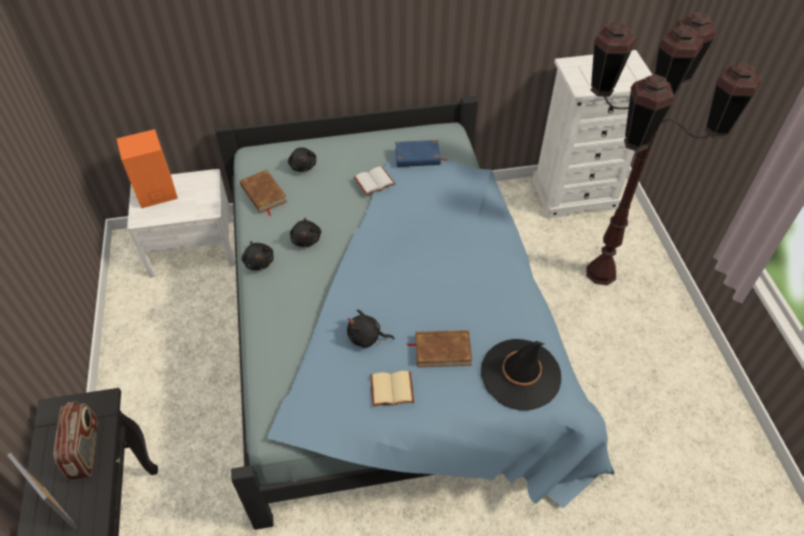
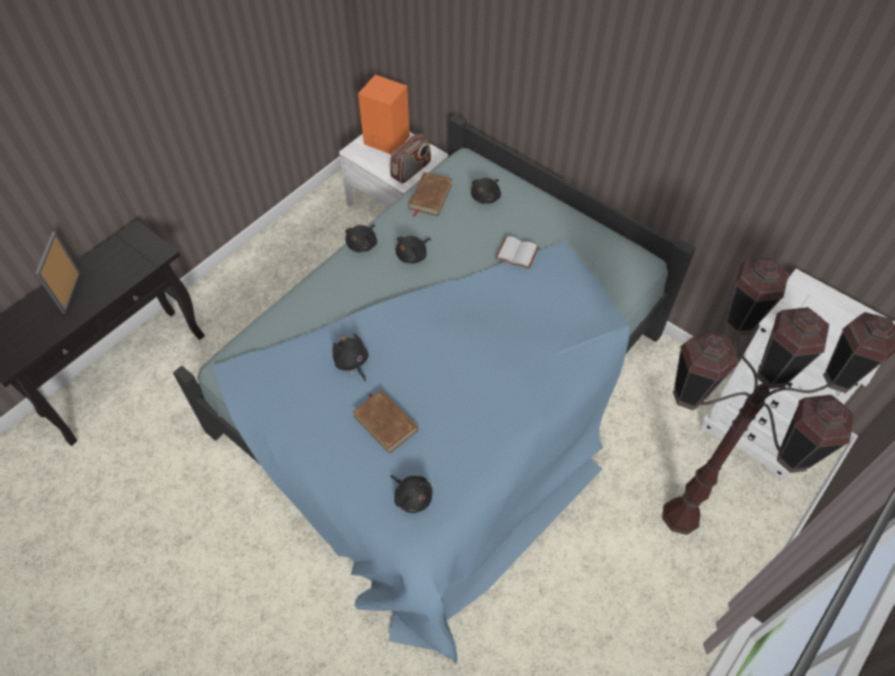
camera: 50 degrees right, 5 degrees up
(85, 449) = (120, 272): radio -> radio (411, 170)
(391, 390) = (316, 414): beige book -> none
(417, 156) = (579, 262): blue book -> none
(520, 374) = (412, 497): black hat -> black plush toy

